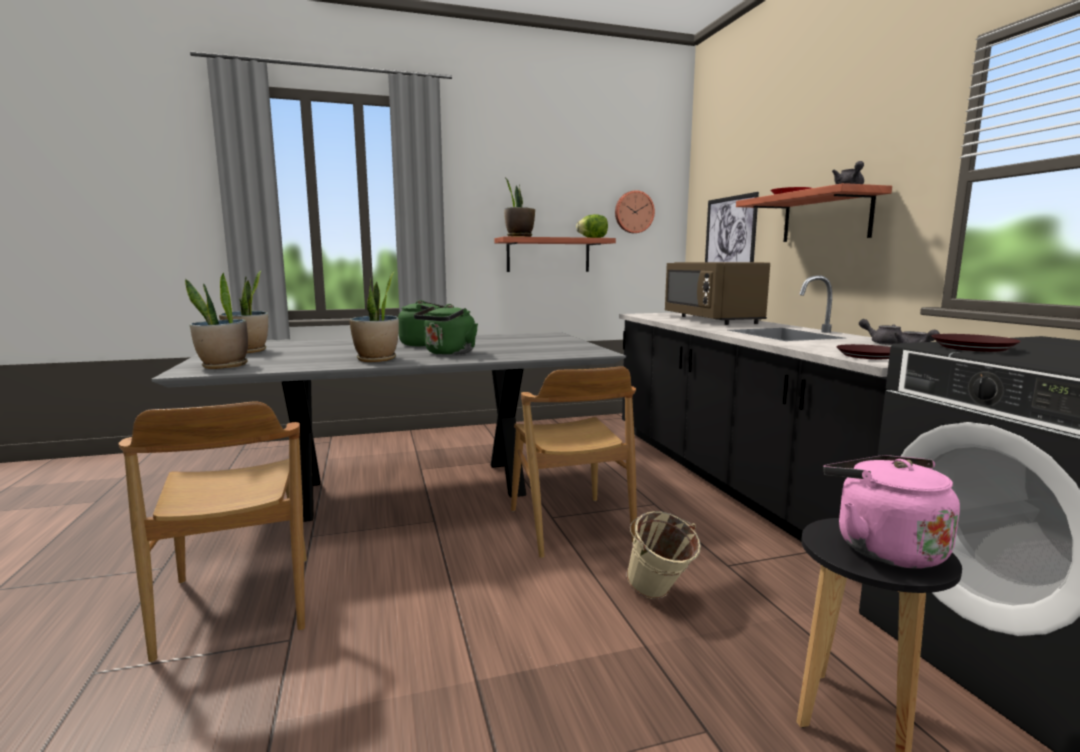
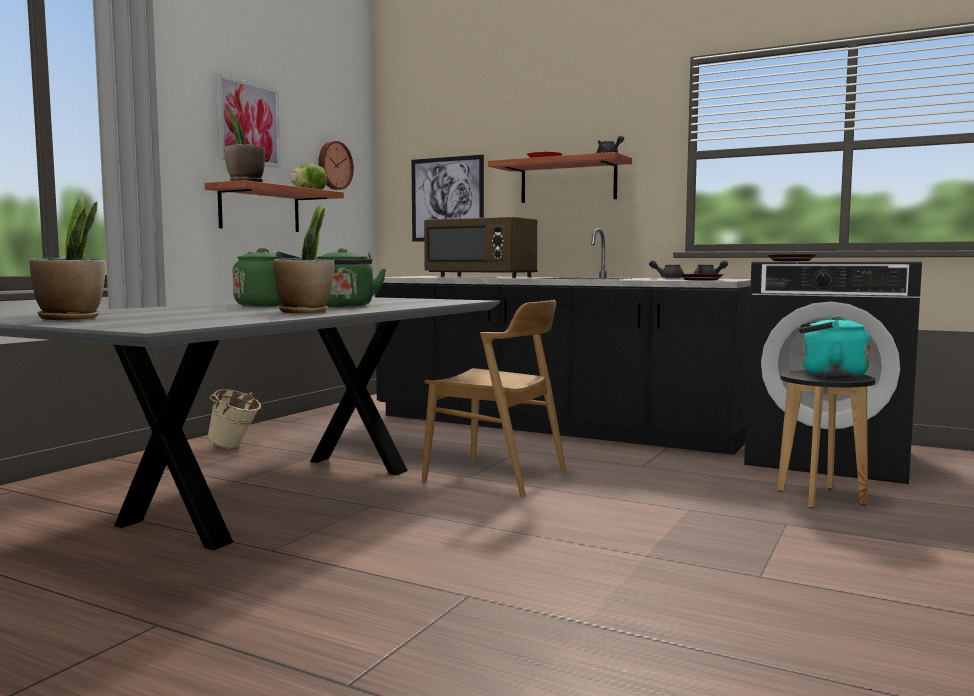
camera: 45 degrees left, 5 degrees down
(224, 366) = (158, 324): potted plant -> none
(237, 604) = (348, 604): brown chair -> none
(539, 187) = (248, 123): none -> picture
(659, 596) = (643, 489): beige bucket -> beige bucket (234, 448)
(883, 548) = (829, 375): pink kettle -> turquoise kettle

